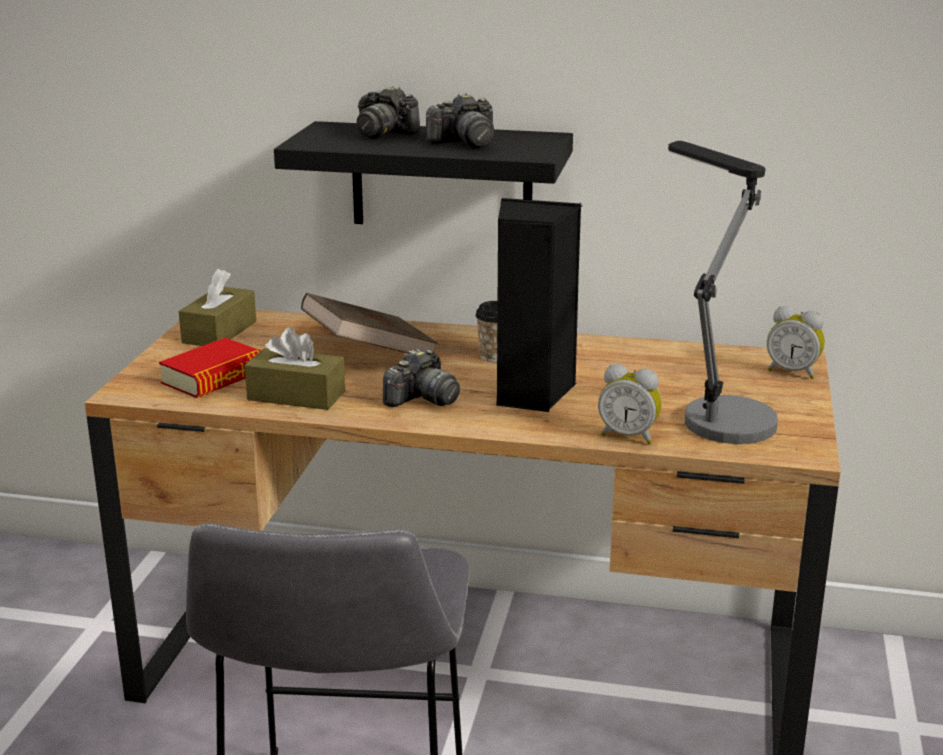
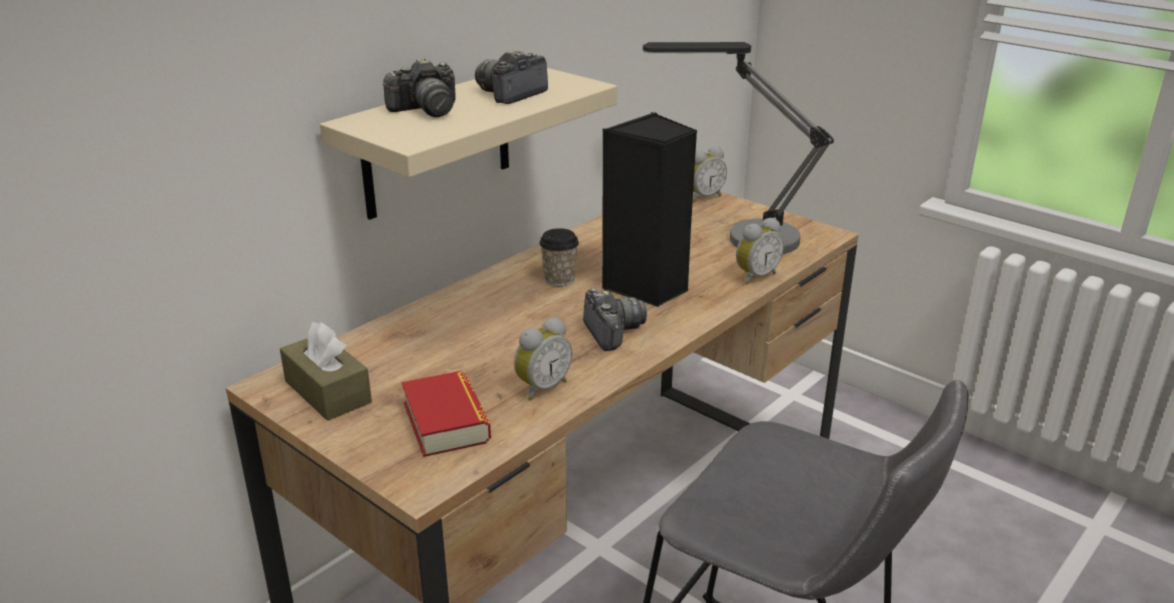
camera: 60 degrees left, 5 degrees up
(296, 396) = (541, 387): brown tissue box -> alarm clock
(369, 354) = (487, 329): brown book -> none
(441, 178) = (437, 142): black shelf -> beige shelf
(465, 143) = (511, 94): camera -> camera turned 150 degrees counterclockwise

